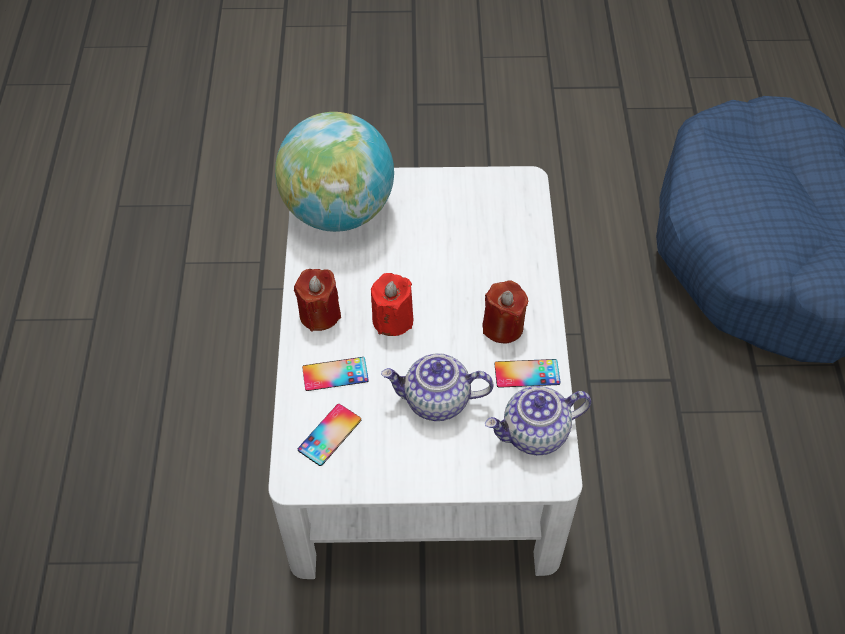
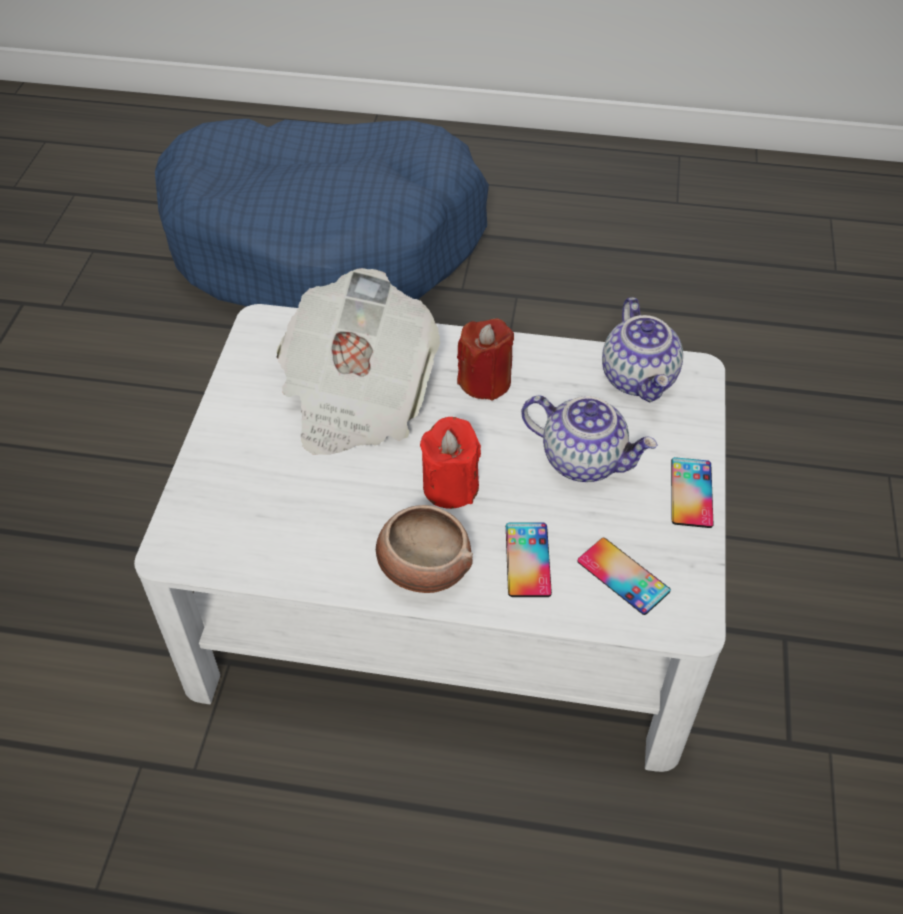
camera: 80 degrees left, 5 degrees down
(319, 314) = (422, 567): red candle -> bowl
(338, 210) = (237, 525): globe -> none
(436, 401) = (584, 459): teapot -> teapot turned 75 degrees counterclockwise
(466, 250) = (356, 397): none -> newspaper
(527, 373) = (557, 371): phone -> phone (691, 492)

